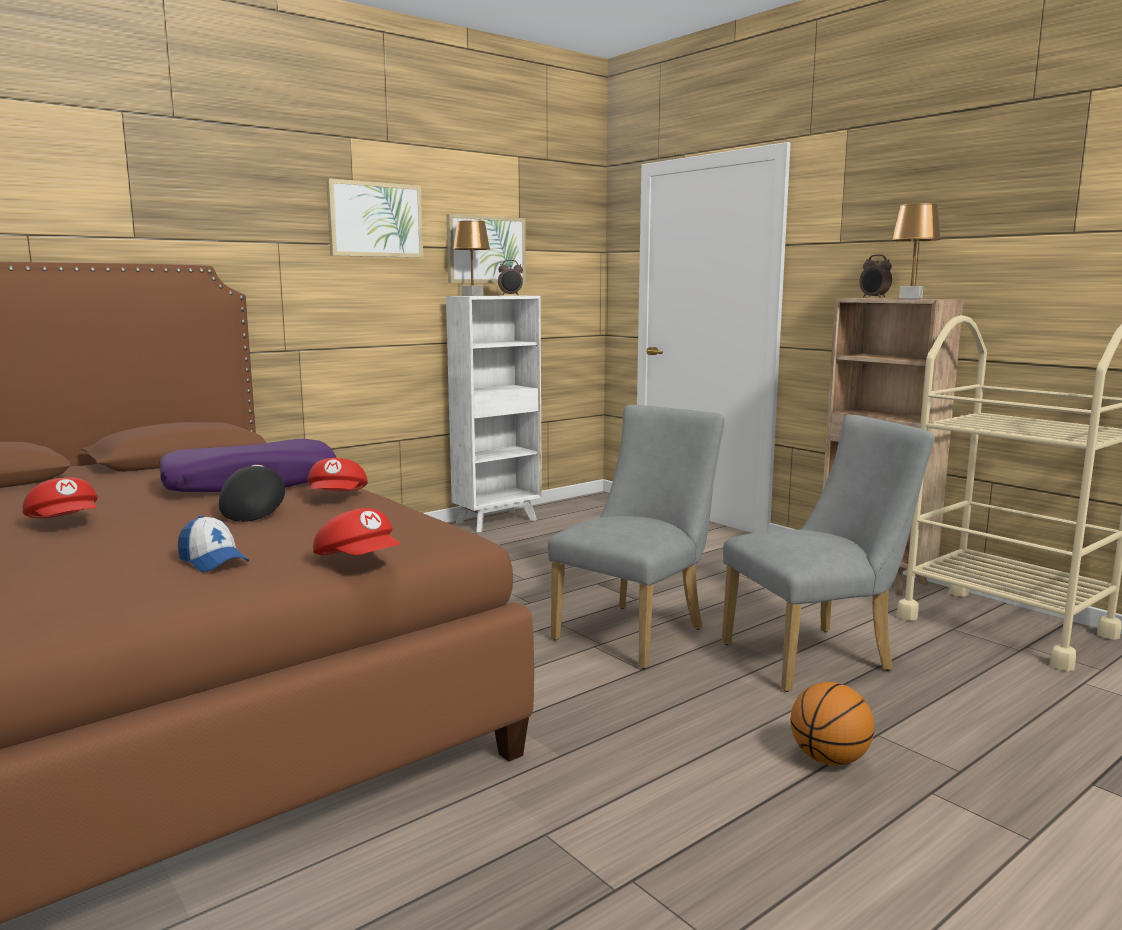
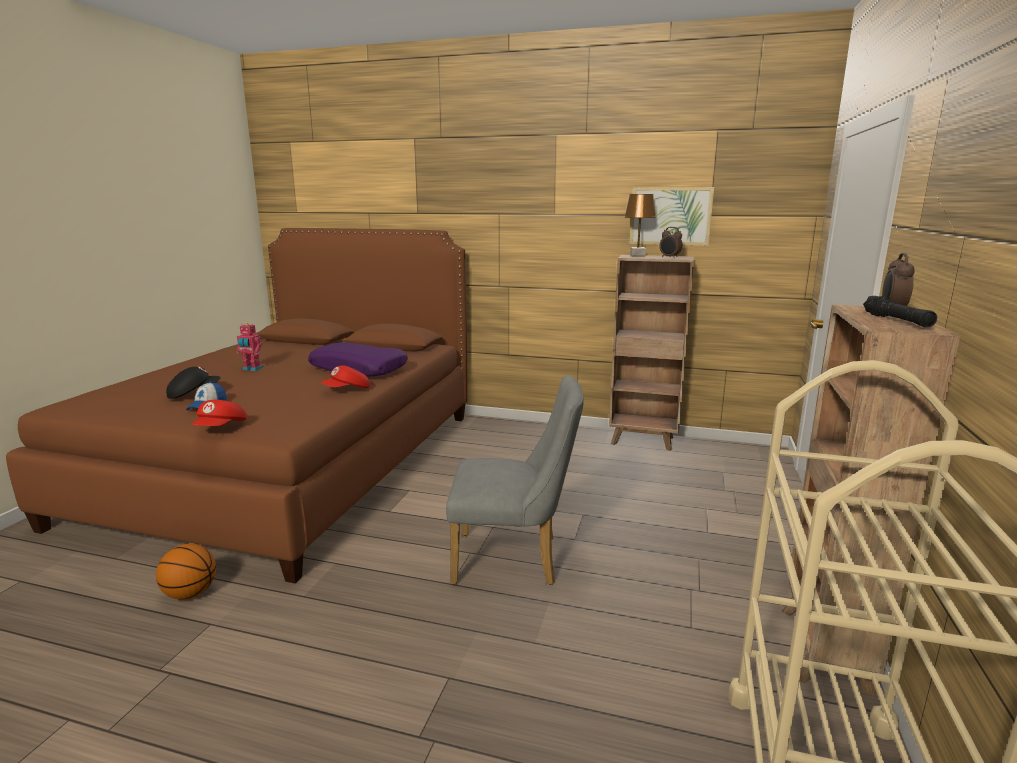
camera: 55 degrees right, 5 degrees up
(66, 523) = (251, 369): red cap -> toy robot
(254, 511) = (303, 386): black cap -> black cap (193, 393)
(375, 220) = (569, 195): picture -> none
(498, 521) = (643, 441): white bookcase -> brown bookcase
(817, 656) = (565, 662): grey chair -> none
(828, 759) = (369, 720): basketball -> basketball (190, 593)
(910, 298) = (897, 321): brown table lamp -> black flashlight

